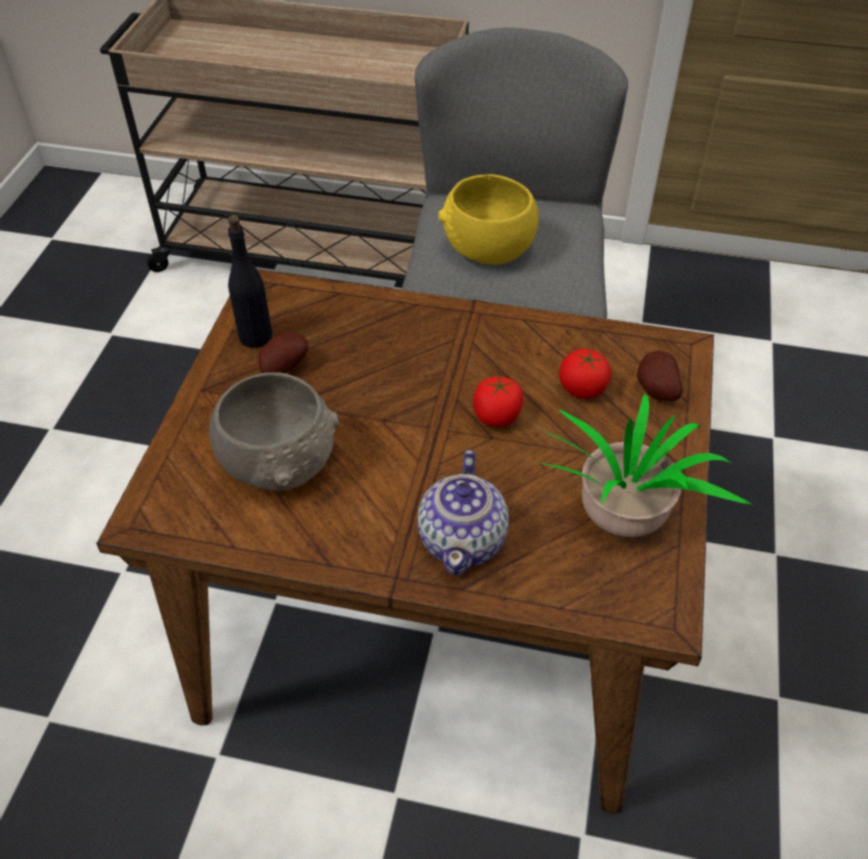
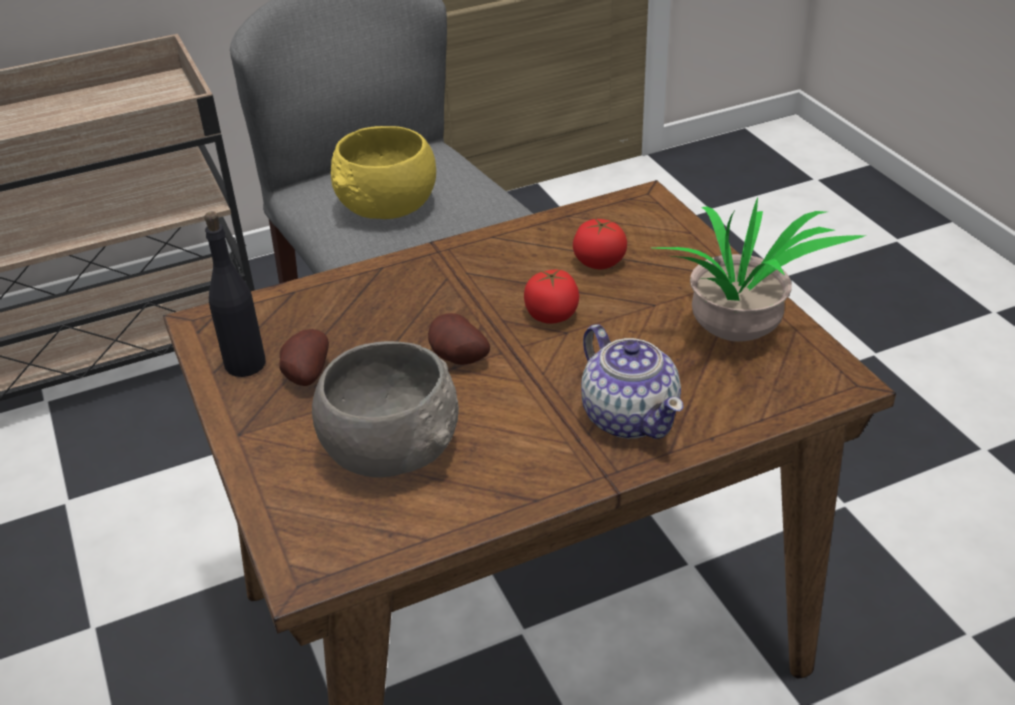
camera: 35 degrees left, 10 degrees down
(654, 391) = (658, 237): potato -> potato (456, 359)

